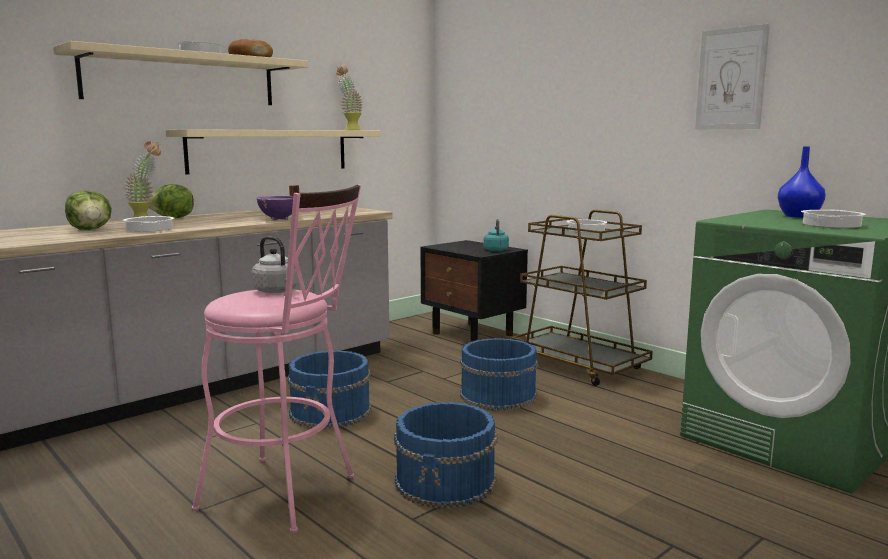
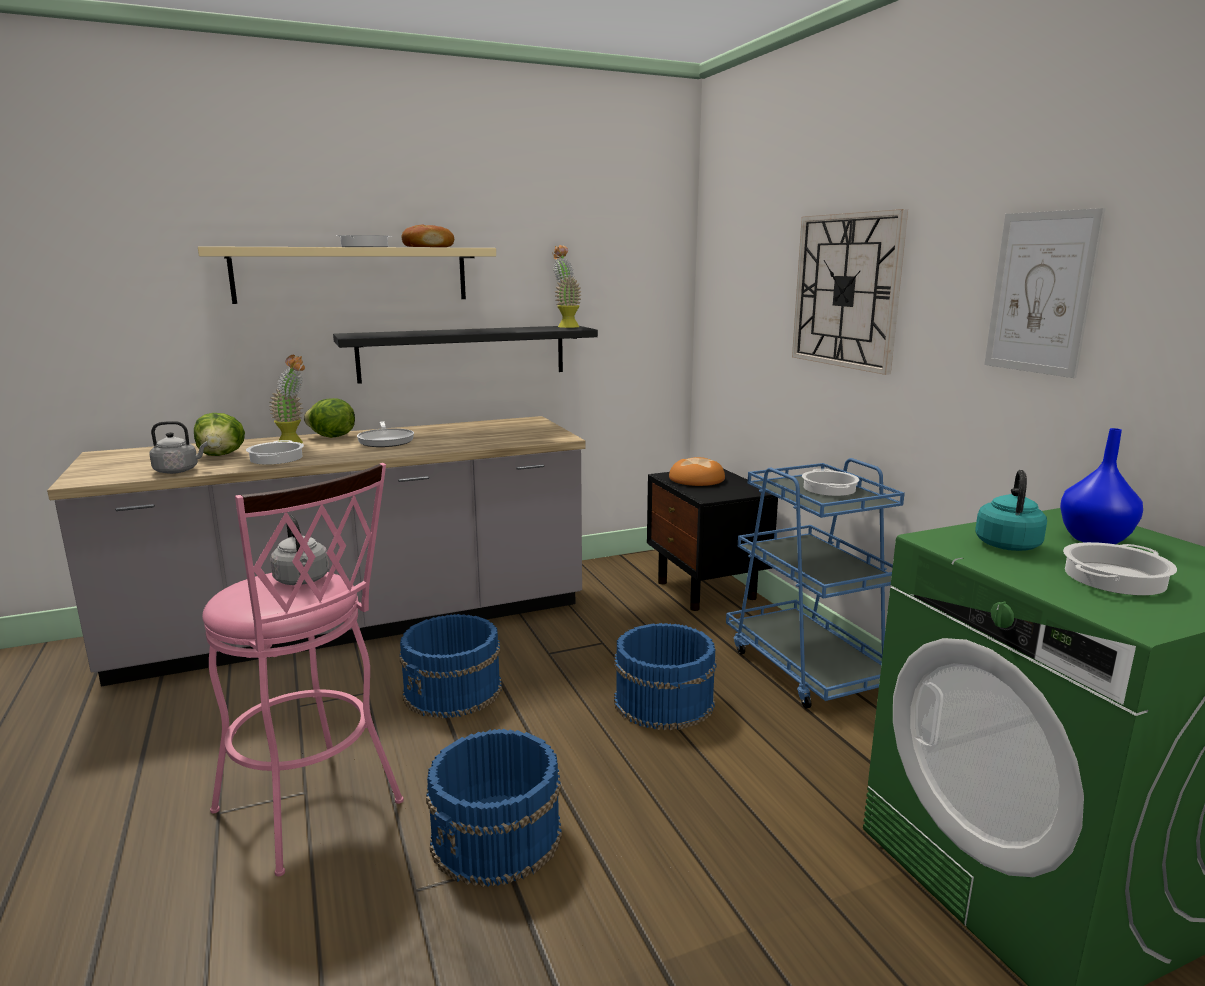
camera: 20 degrees right, 5 degrees up
(70, 238) = (179, 470): none -> grey kettle
(228, 218) = (386, 440): none -> frying pan
(270, 150) = (463, 353): beige shelf -> black shelf
(280, 219) = (435, 447): purple cooking pot -> none
(460, 246) = (696, 479): none -> bread
(496, 250) = (734, 490): turquoise kettle -> turquoise kettle (1007, 544)
(579, 93) = (846, 291): none -> wall clock
(579, 365) = (807, 667): brown cart -> blue cart

